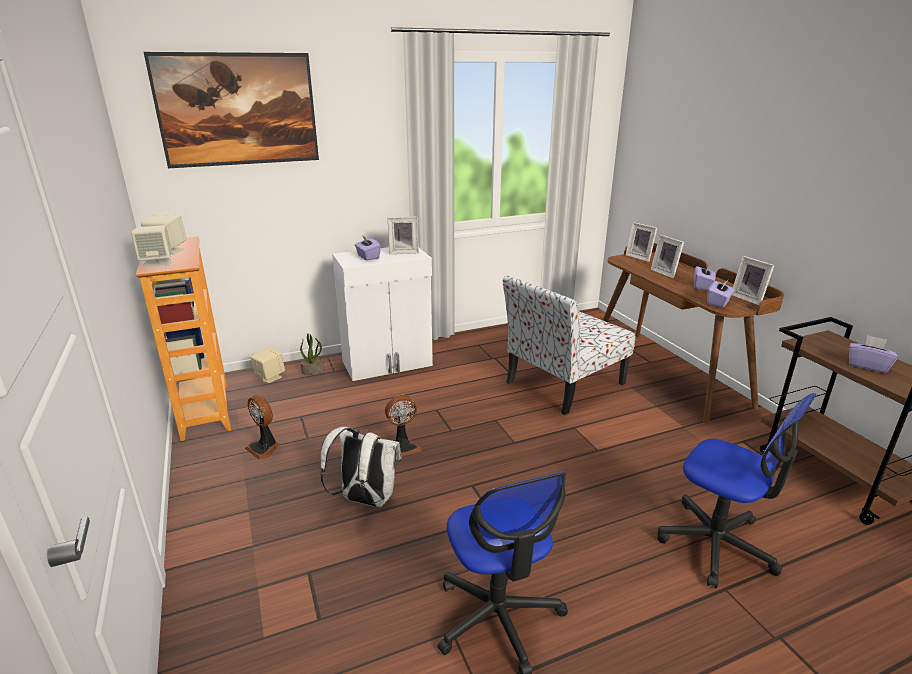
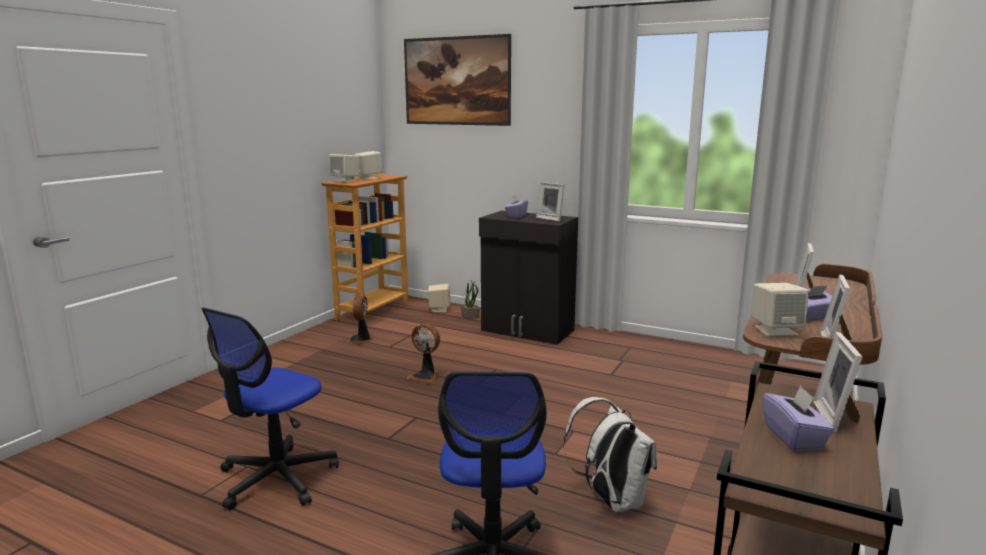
camera: 50 degrees right, 10 degrees down
(365, 499) = (348, 388): white backpack -> white backpack (611, 500)
(388, 364) = (527, 331): white cabinet -> black cabinet
(563, 384) = (641, 402): chair -> none
(640, 257) = (822, 281): picture frame -> picture frame (837, 418)
(718, 302) = (775, 331): purple tissue box -> beige speaker

